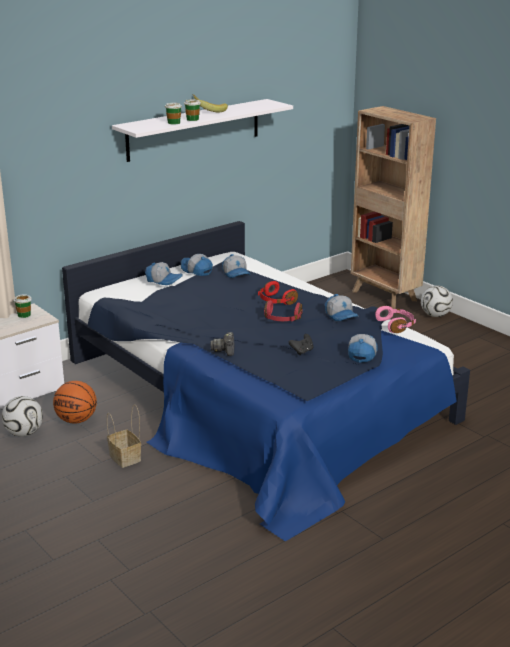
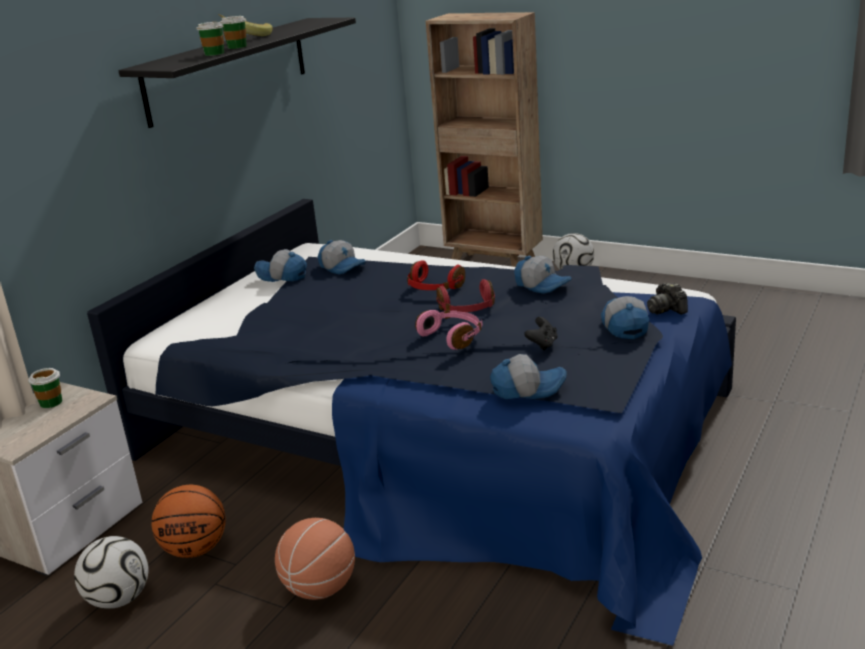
camera: 20 degrees left, 0 degrees up
(126, 458) = (320, 588): basket -> basketball
(163, 280) = (246, 299): cap -> cap (528, 388)
(194, 129) = (228, 69): white shelf -> black shelf
(225, 350) = (428, 372): camera -> camera (666, 309)
(396, 325) = (624, 280): pink headphones -> pink headphones (453, 337)

